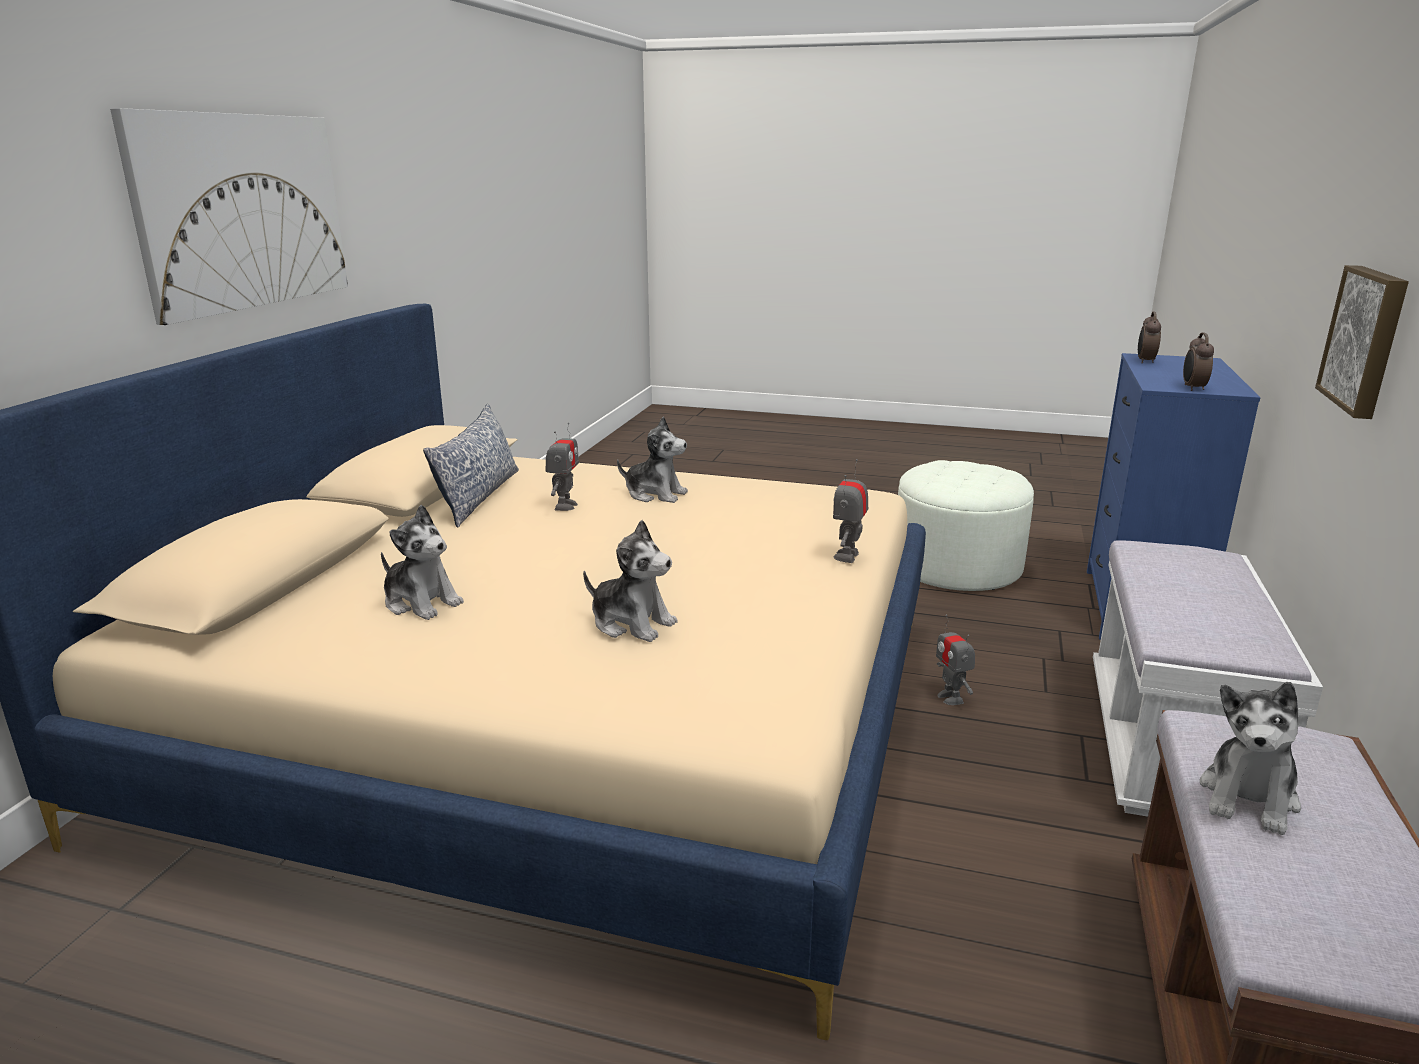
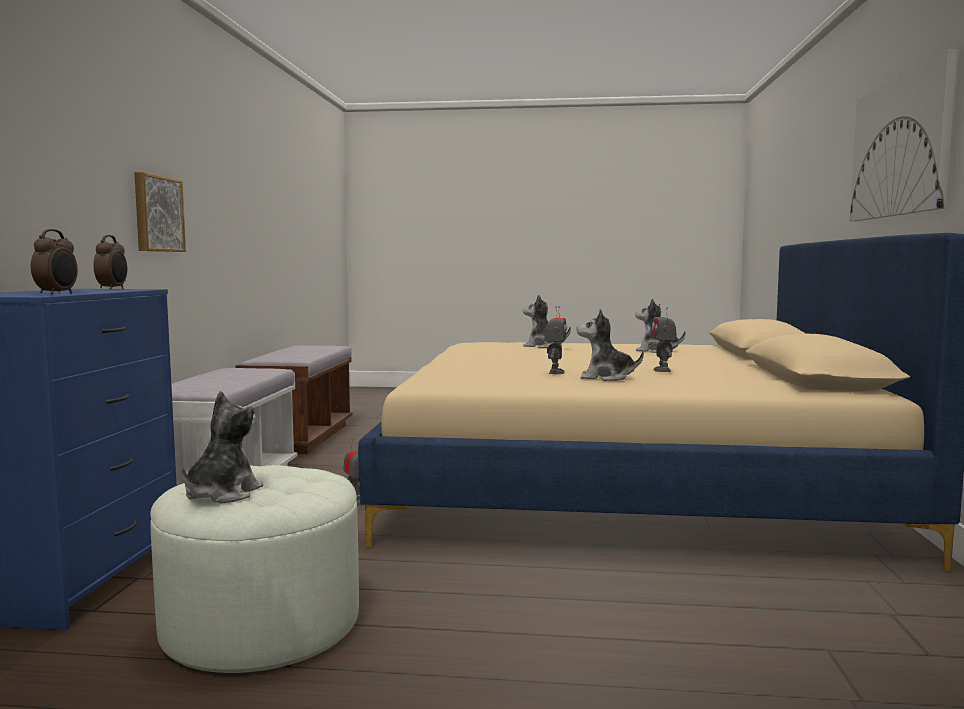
camera: 170 degrees right, 15 degrees down
(479, 496) = (744, 373): pillow -> none
(847, 556) = (442, 363): toy robot -> toy robot (555, 372)
(1249, 797) = (310, 352): plush toy -> plush toy (222, 494)

